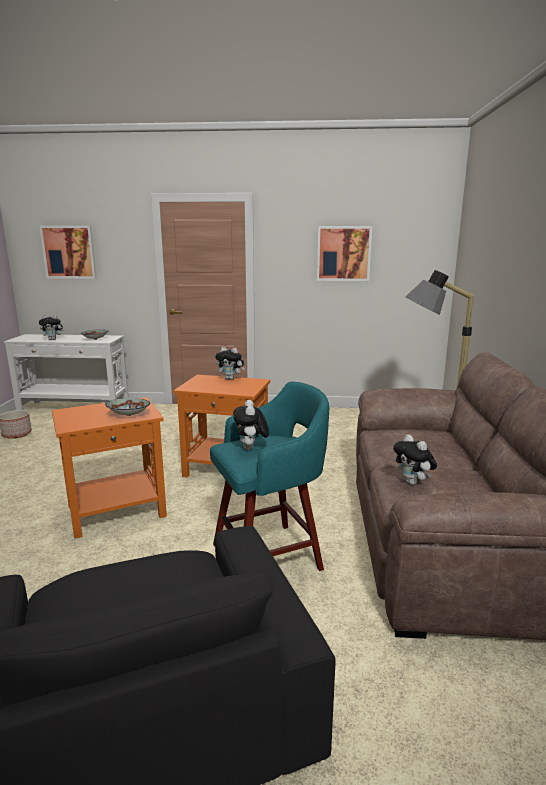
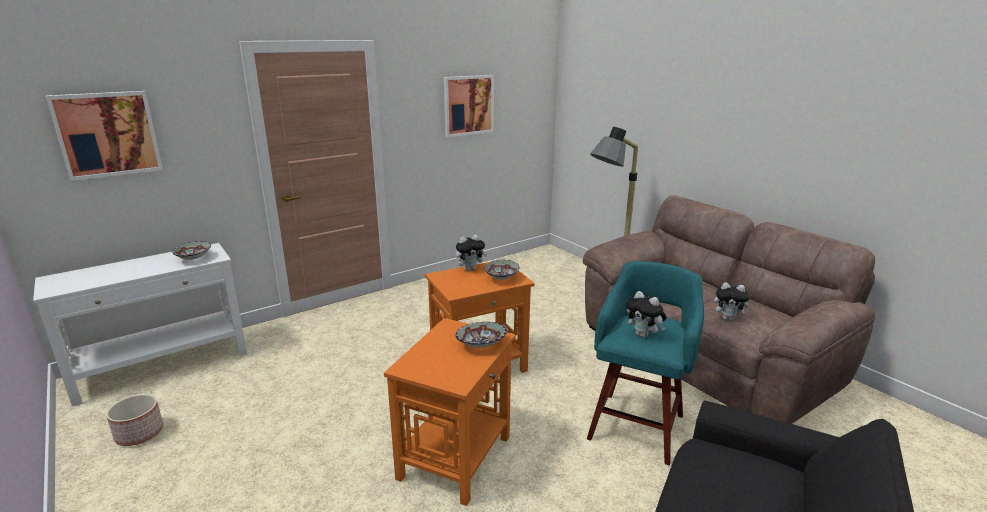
camera: 40 degrees left, 5 degrees up
(53, 339) = (123, 275): plush toy -> none
(238, 388) = (501, 278): none -> bowl

